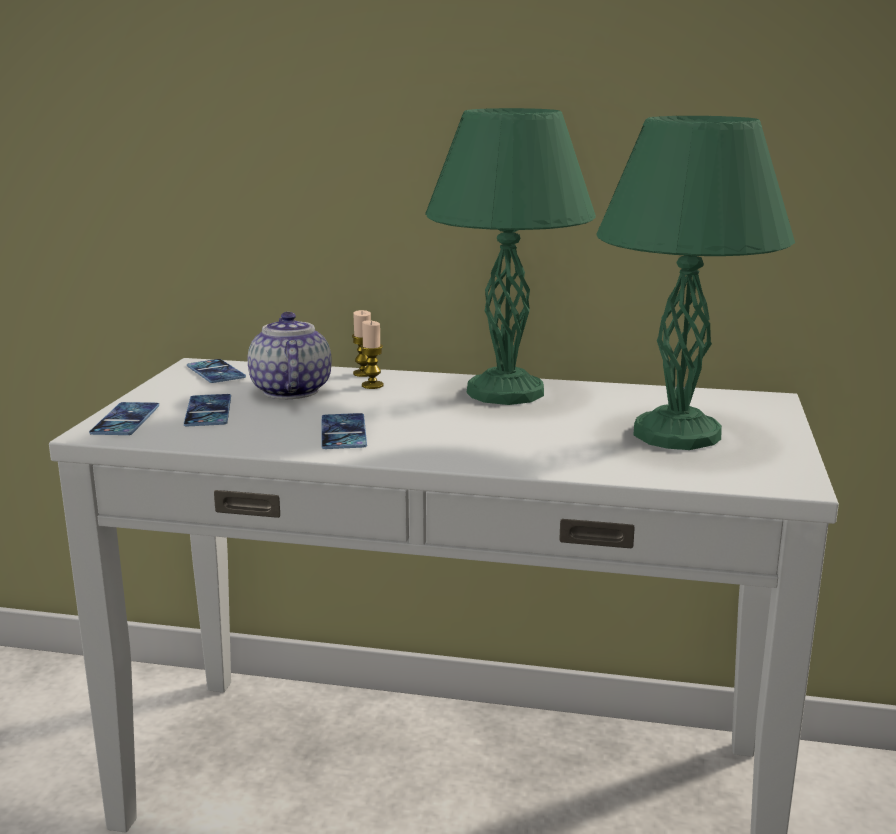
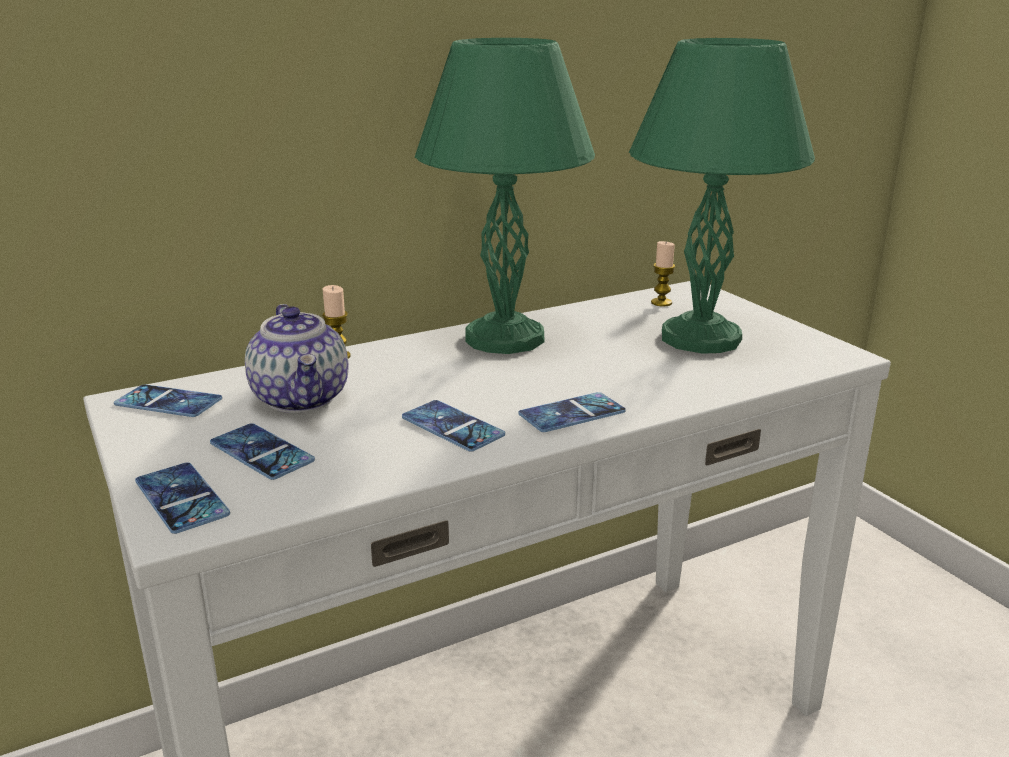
camera: 40 degrees left, 5 degrees up
(289, 391) = (302, 399): teapot -> teapot turned 150 degrees counterclockwise
(372, 385) = (374, 367): candle -> candle (661, 303)
(441, 449) = (572, 413): none -> phone

